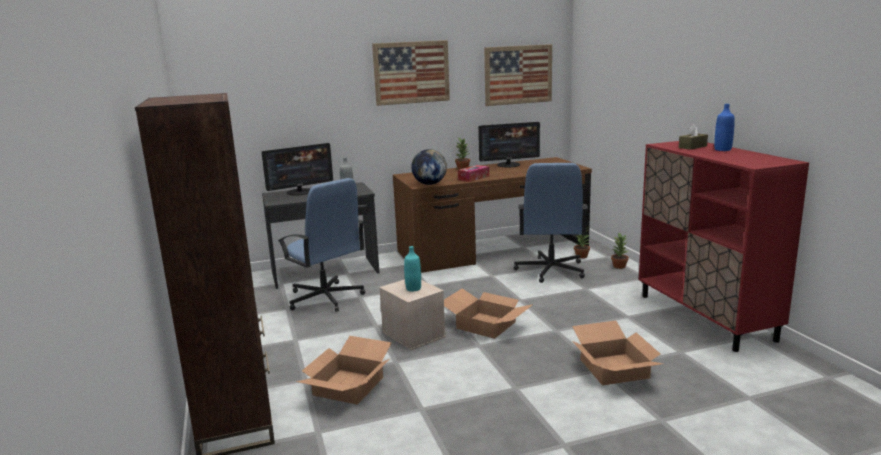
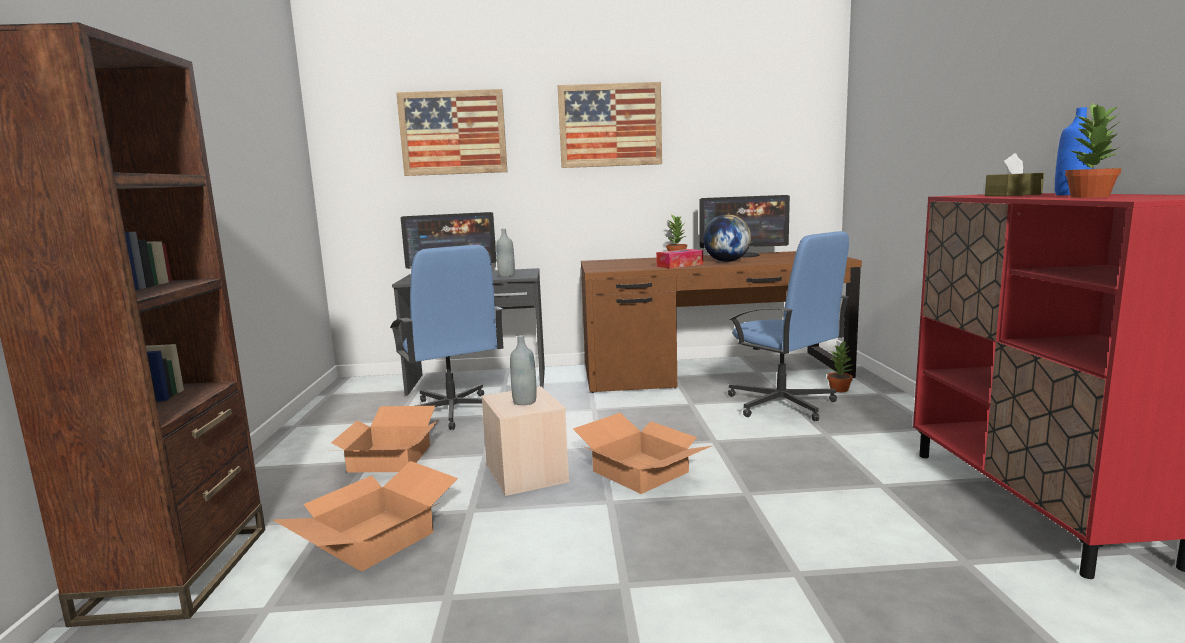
camera: 15 degrees right, 5 degrees down
(413, 288) = (524, 401): turquoise bottle -> grey bottle
(429, 184) = (613, 269): globe -> globe (726, 261)
(518, 75) = (763, 132): picture -> picture (453, 133)
(550, 270) = (782, 404): blue office chair -> blue office chair turned 60 degrees counterclockwise
(615, 369) = (824, 577): cardboard box -> cardboard box (391, 459)
(619, 266) = (895, 408): potted plant -> potted plant (1090, 196)

